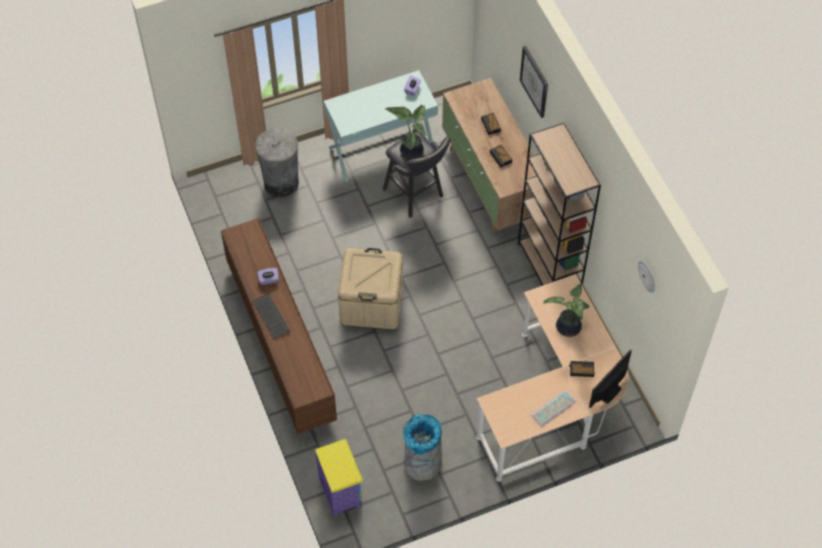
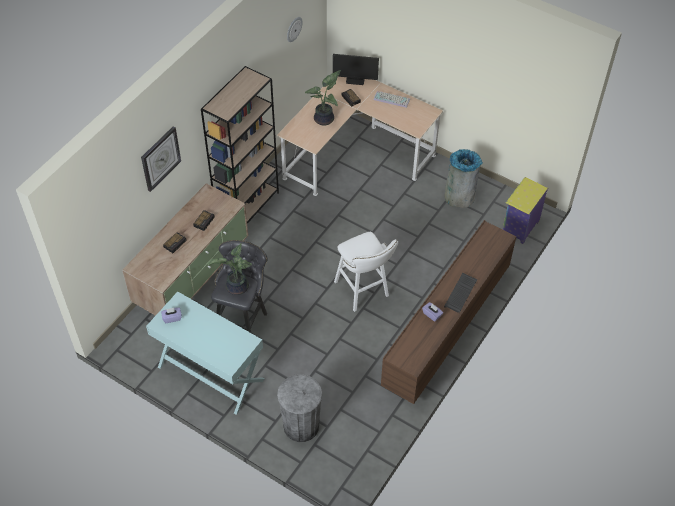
camera: 125 degrees left, 5 degrees down
(371, 303) = (364, 293): beige storage box -> white stool

